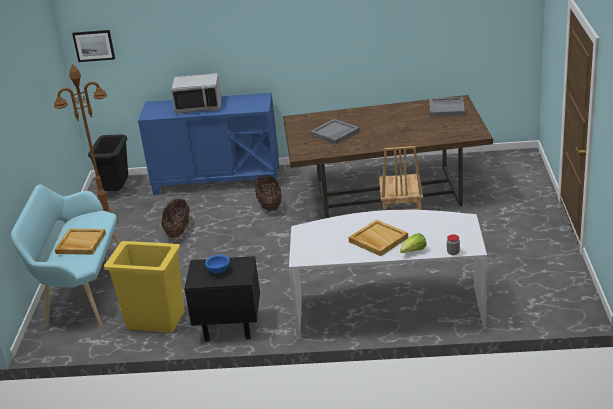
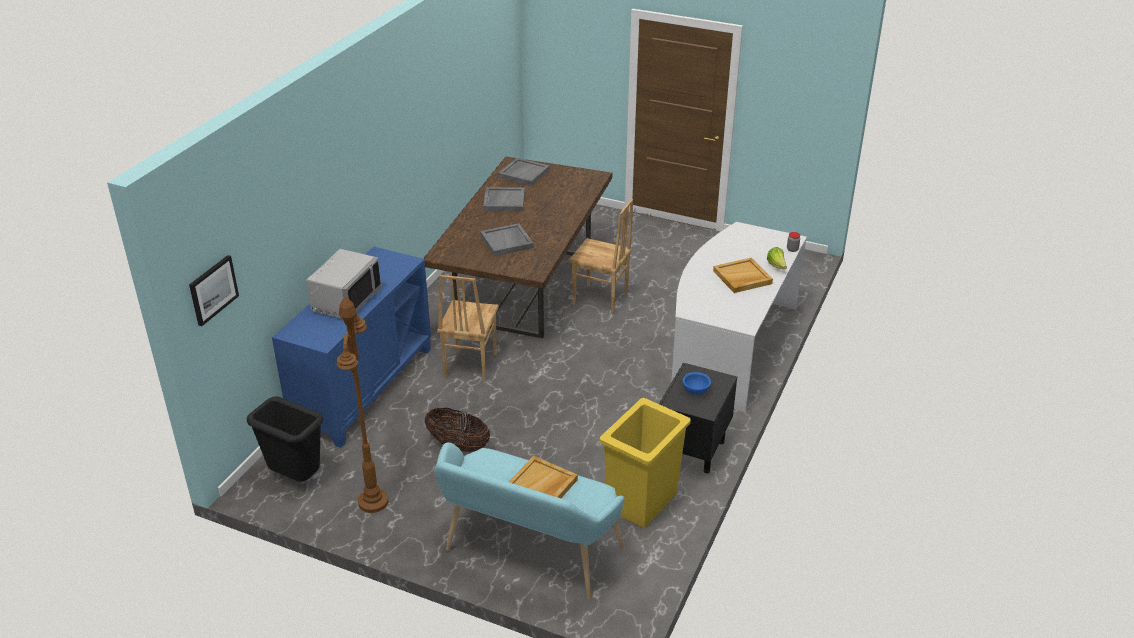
camera: 70 degrees left, 5 degrees up
(269, 206) = (469, 365): basket -> brown chair
(394, 115) = (504, 201): none -> grey tray

